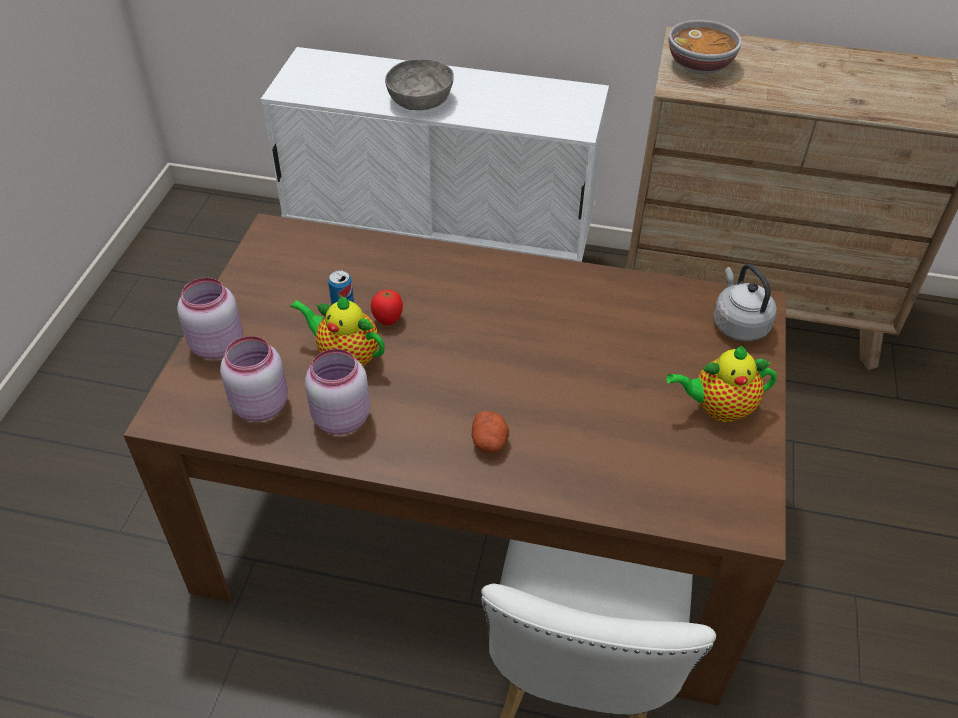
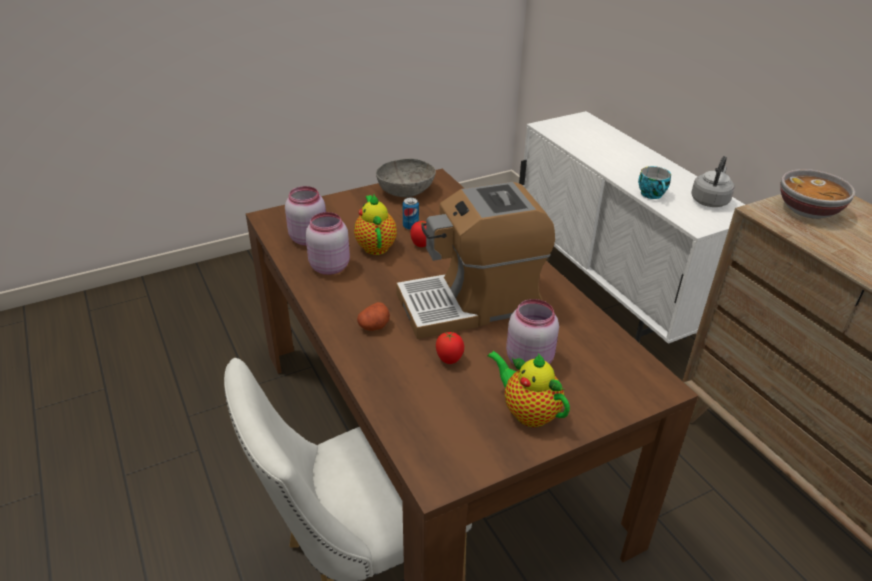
camera: 50 degrees right, 10 degrees down
(216, 344) = (333, 205): pink jar -> pink jar (529, 359)
(420, 101) = (614, 164): grey bowl -> grey bowl (406, 191)
(500, 117) = (653, 194): none -> cup
(530, 346) = (471, 303): none -> coffee machine
(599, 416) = (449, 360): none -> tomato
(738, 324) = (626, 385): grey kettle -> grey kettle (710, 200)

